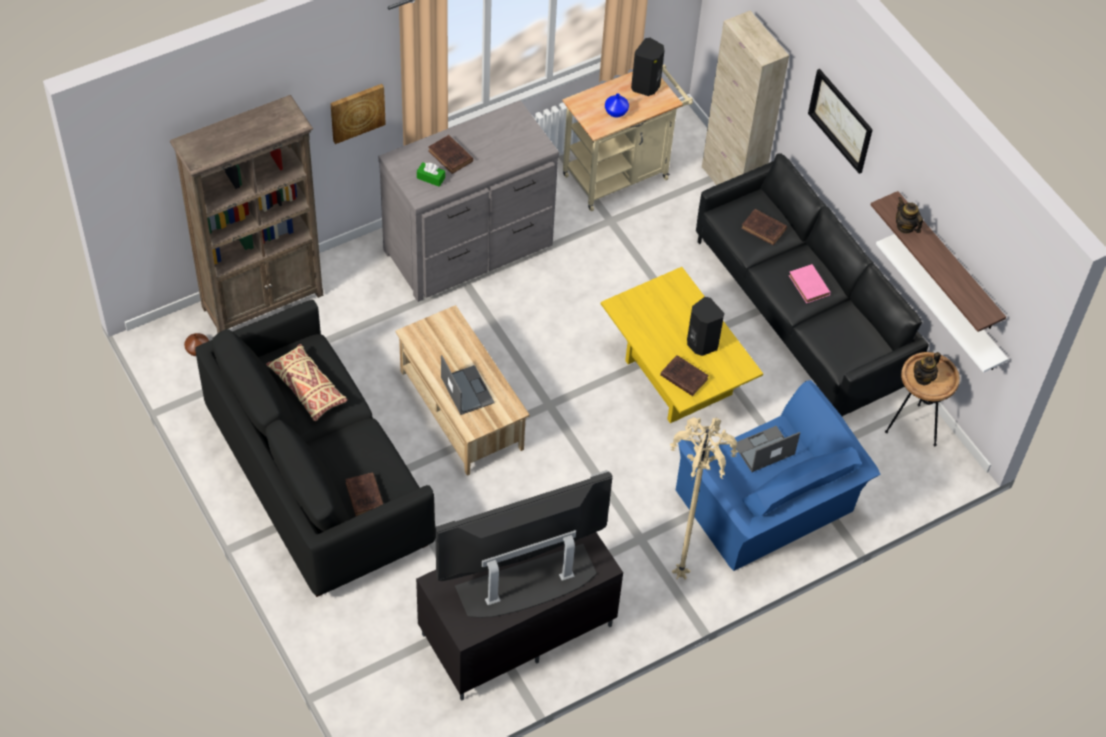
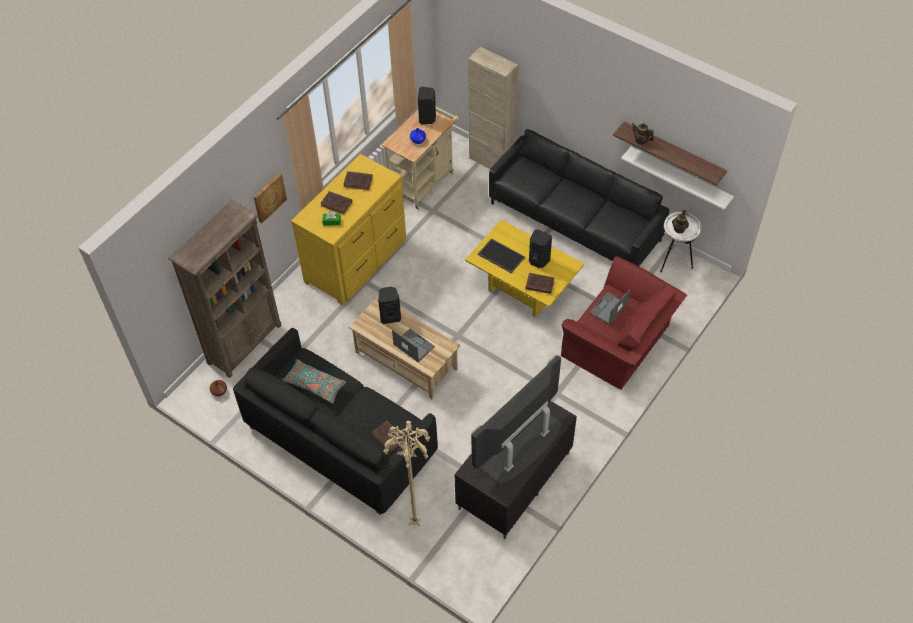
camera: 20 degrees left, 0 degrees up
(307, 388) = (315, 385): beige pillow -> turquoise pillow
(457, 338) = (390, 316): none -> black speaker
(470, 249) = (357, 260): grey dresser -> yellow dresser
(651, 317) = (500, 256): none -> tray
(681, 573) = (591, 404): beige floor lamp -> beige floor lamp (415, 522)
(764, 229) = (537, 178): brown book -> brown book (359, 182)
(769, 507) = (620, 343): blue armchair -> red armchair
(809, 286) = (581, 202): pink book -> none
(841, 120) = (568, 92): picture -> none
(913, 427) = (674, 262): brown side table -> white side table

